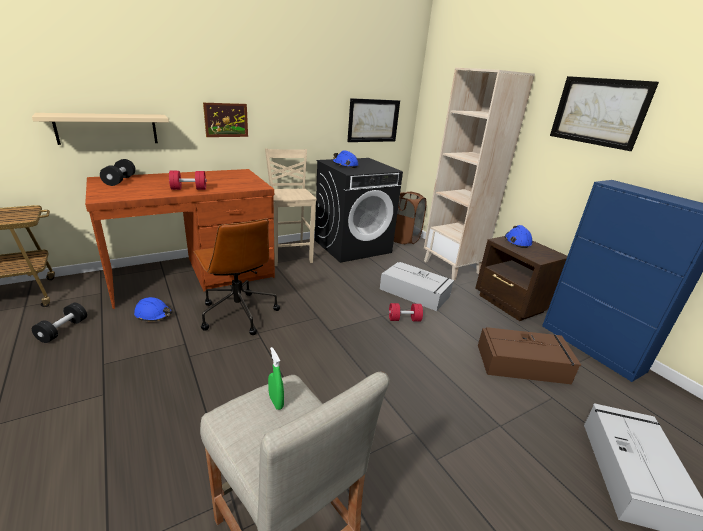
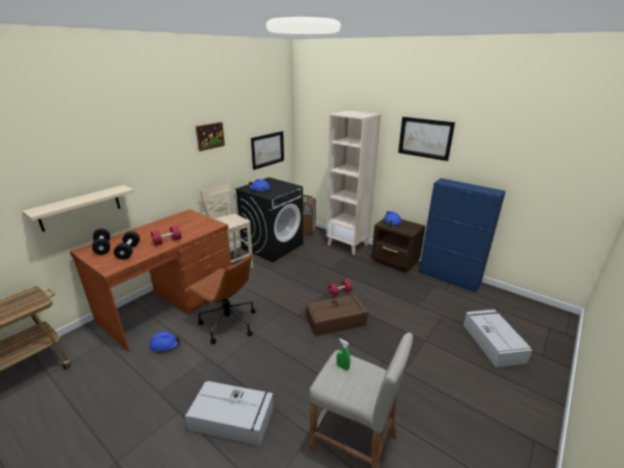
camera: 20 degrees left, 0 degrees up
(63, 330) = (102, 380): black dumbbell -> black dumbbell (129, 251)
(226, 120) = (168, 176): picture -> picture (210, 136)
(415, 293) = (336, 271): grey storage box -> grey storage box (233, 419)
(523, 364) = (420, 300): brown storage box -> brown storage box (336, 320)

